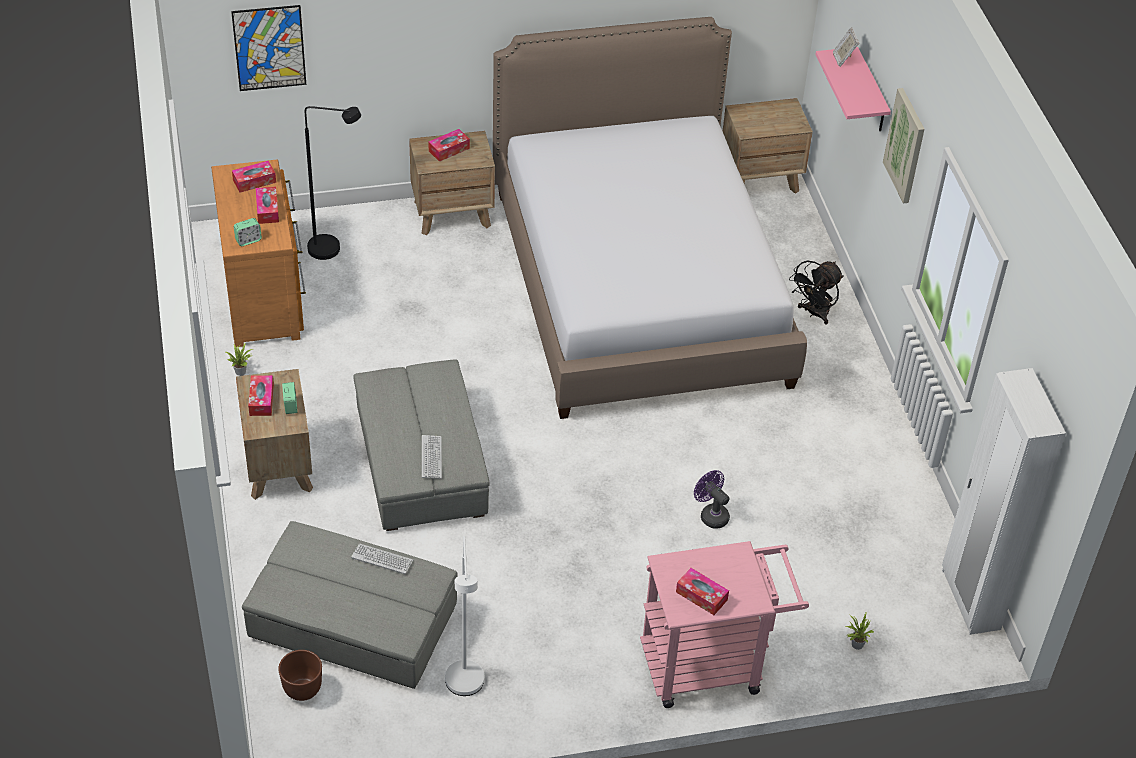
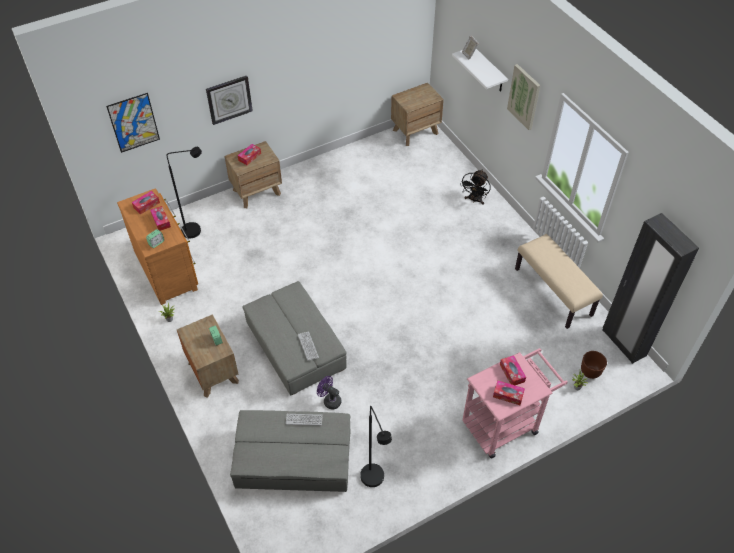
camera: 15 degrees left, 5 degrees up
(261, 400) = (197, 340): tissue box -> tissue box (512, 373)
(302, 689) = (280, 512): brown planter -> brown planter (590, 371)
(432, 46) = (229, 99): none -> wall clock
(465, 689) = (374, 482): white floor lamp -> black floor lamp
(639, 286) = (376, 208): bed -> none
(711, 515) = (468, 332): purple fan -> purple fan (329, 400)
(871, 92) = (489, 70): pink shelf -> white shelf
(885, 491) = (553, 292): none -> beige bench
(969, 600) = (623, 343): white wardrobe -> black wardrobe

